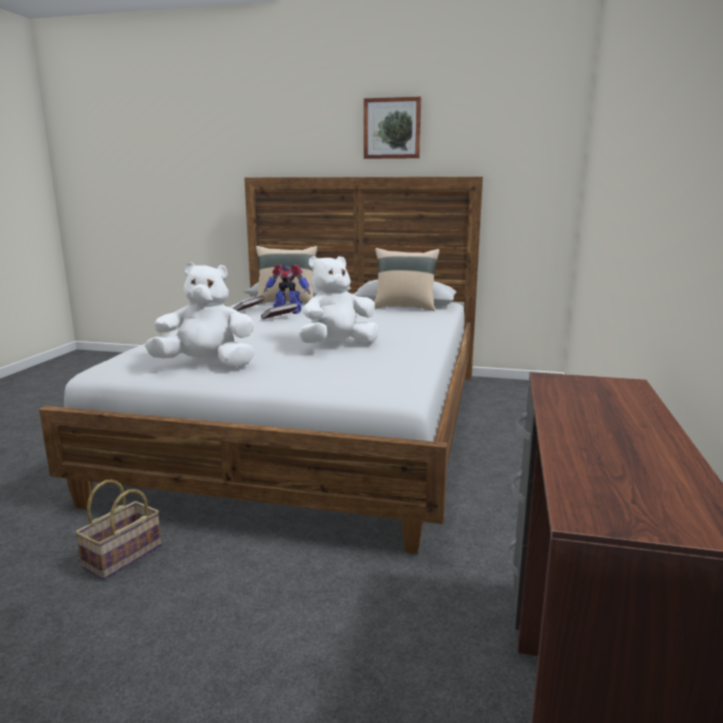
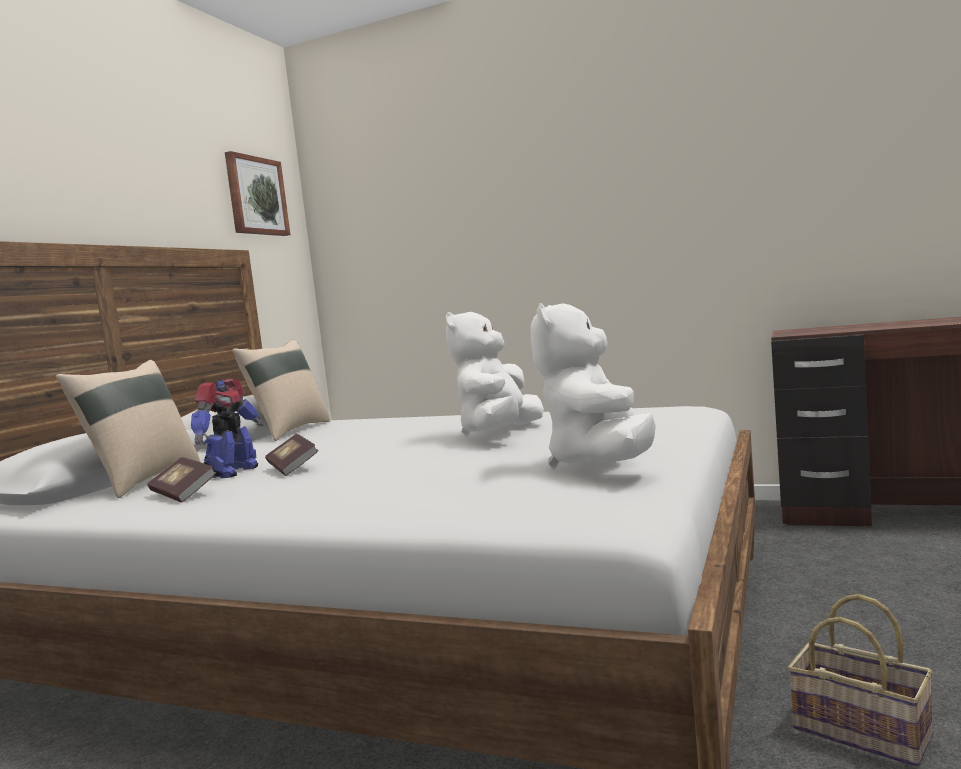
camera: 80 degrees left, 10 degrees down
(337, 345) = (500, 433): white plush toy -> white plush toy turned 45 degrees clockwise
(392, 128) = (119, 170): picture -> picture (256, 196)

